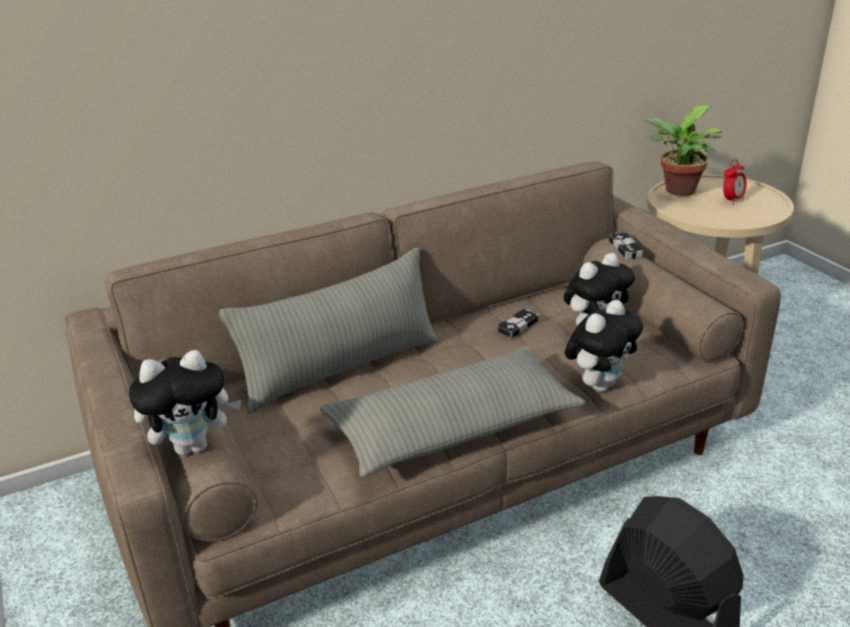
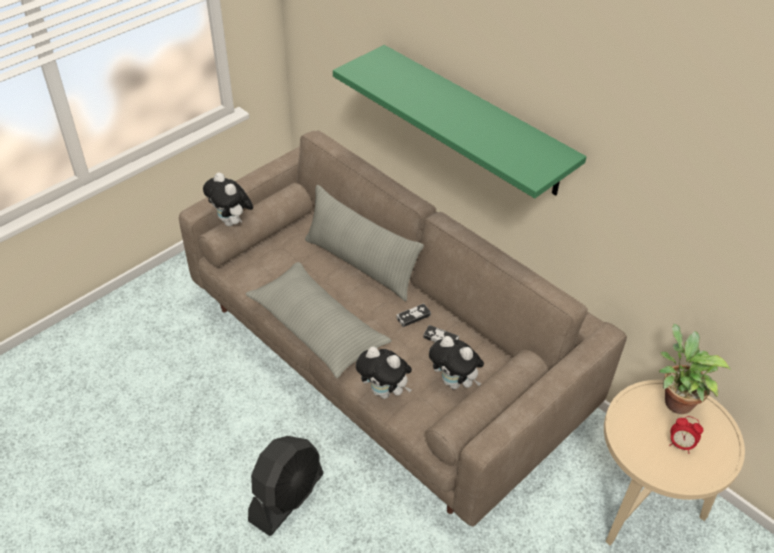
camera: 70 degrees right, 15 degrees up
(342, 74) = (475, 120): none -> green shelf
(626, 248) = (523, 369): game controller -> game controller (413, 316)

